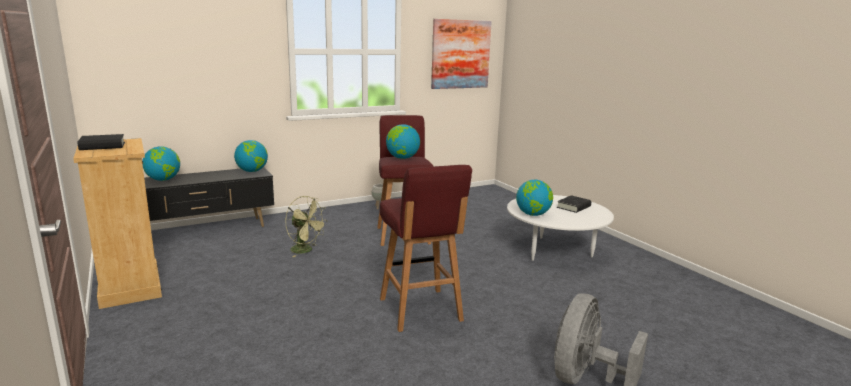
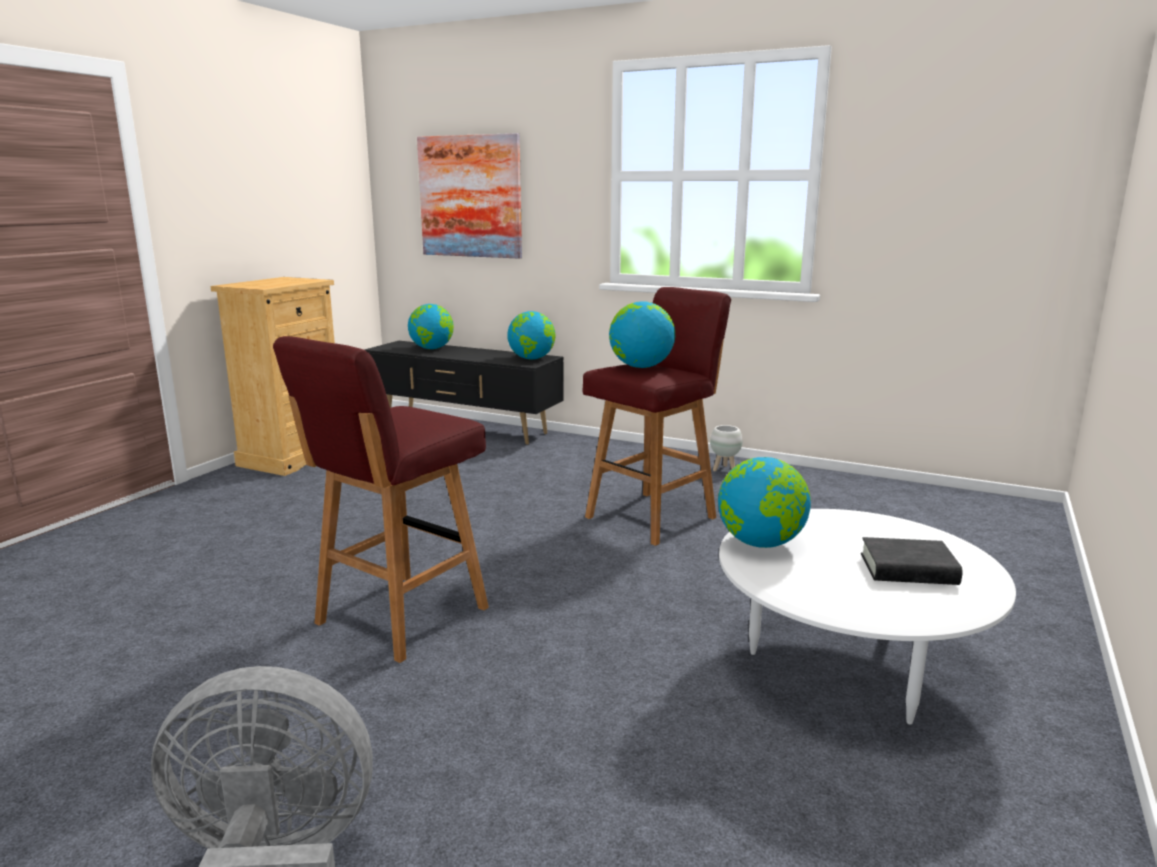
camera: 55 degrees right, 0 degrees up
(102, 146) = (273, 281): black book -> none
(305, 250) = (494, 486): green fan -> none
(460, 54) = (980, 178): picture -> picture (470, 196)

